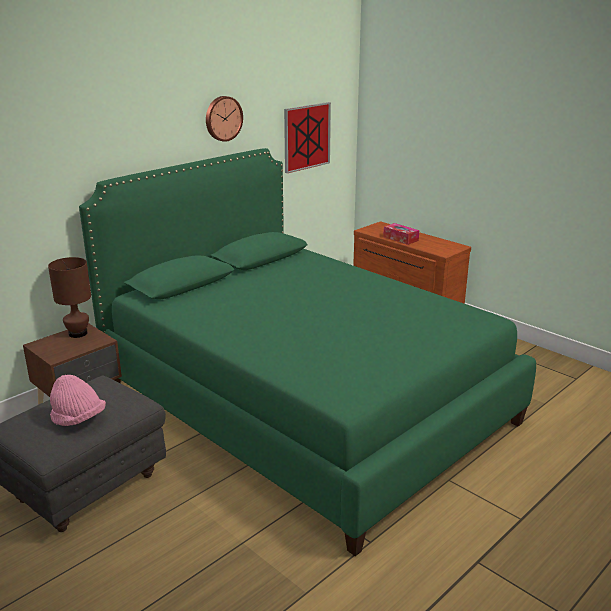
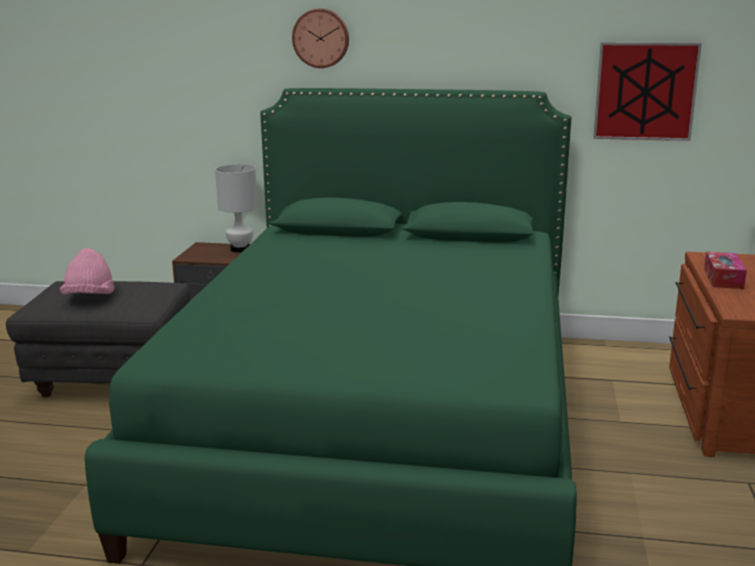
camera: 55 degrees right, 5 degrees down
(78, 334) = (240, 249): brown table lamp -> white table lamp
(223, 118) = (484, 41): wall clock -> wall clock (321, 38)

